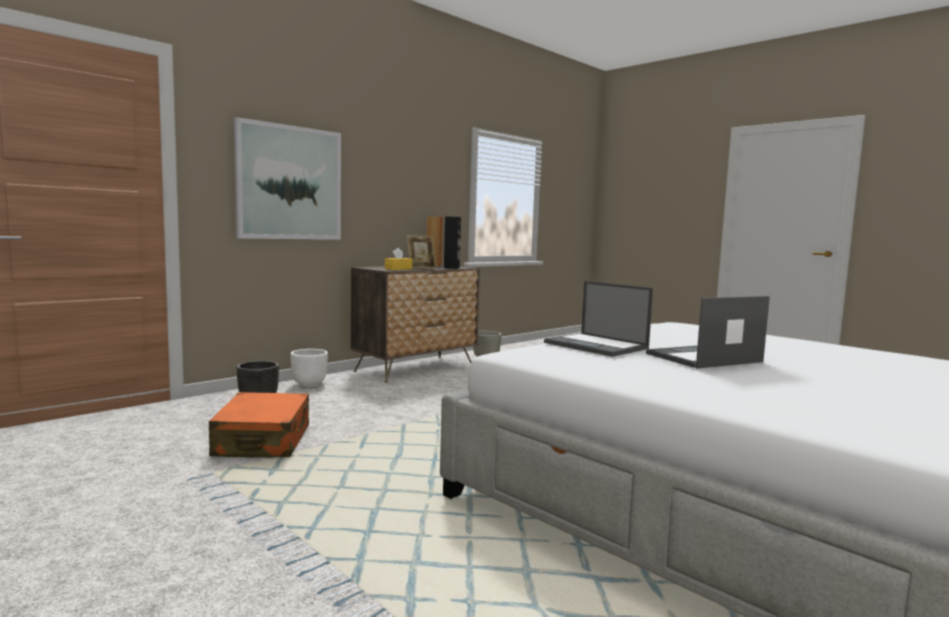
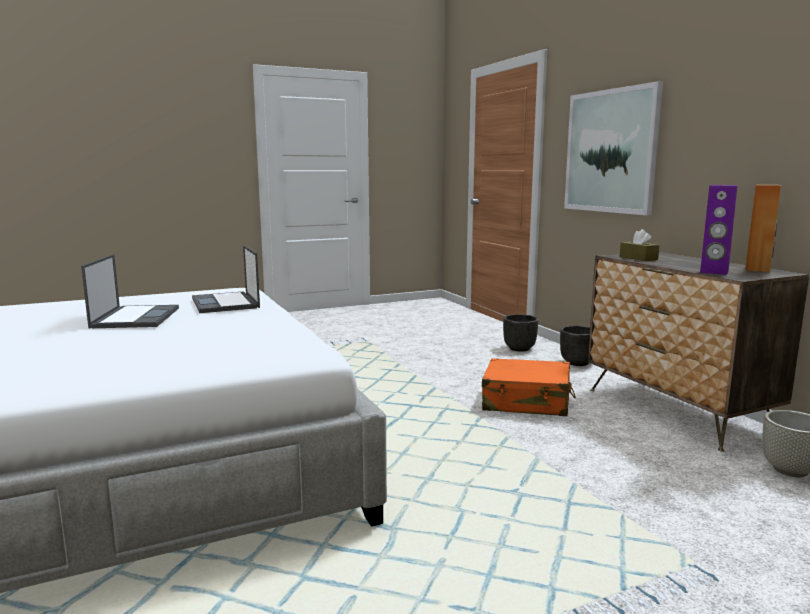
camera: 110 degrees right, 5 degrees up
(263, 441) = (415, 349): orange suitcase -> orange suitcase (527, 402)
(308, 384) = (577, 362): white planter -> black planter
(398, 269) = (638, 258): yellow tissue box -> brown tissue box
(421, 268) = (681, 264): picture frame -> none
(452, 268) = (714, 272): black speaker -> purple speaker
(597, 346) = (225, 303): laptop -> laptop turned 90 degrees counterclockwise

